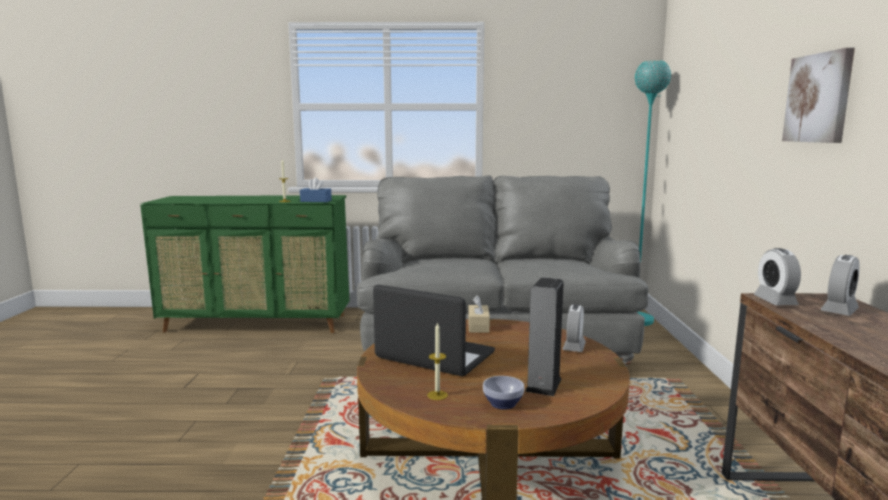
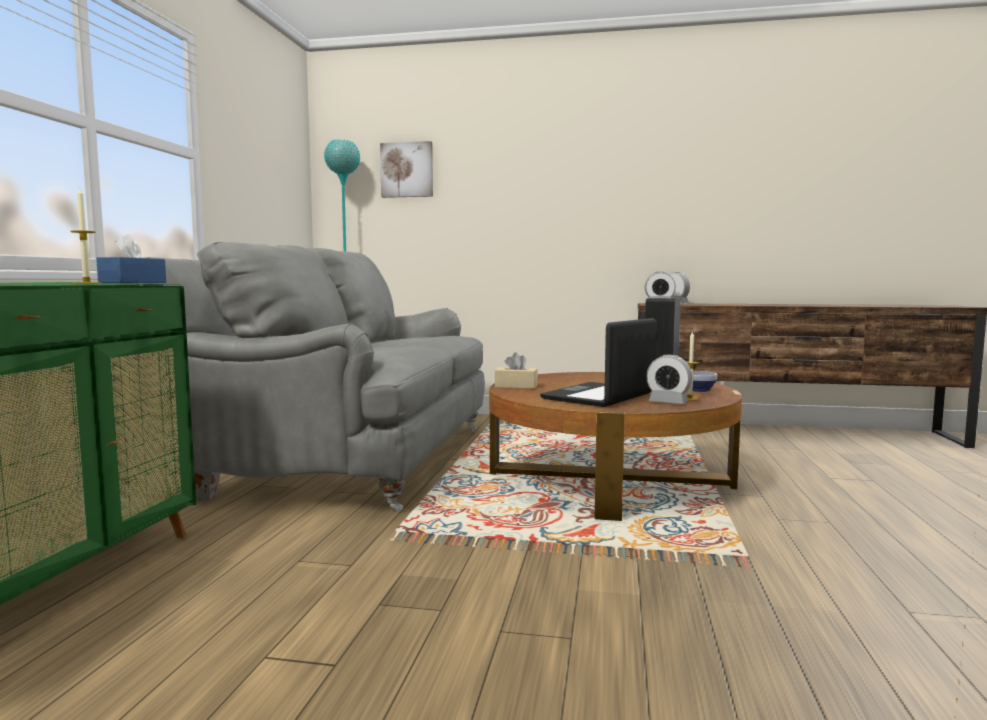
camera: 80 degrees left, 5 degrees down
(574, 347) = (580, 375): alarm clock -> alarm clock (668, 402)
(819, 98) = (586, 187): picture -> picture (407, 170)

